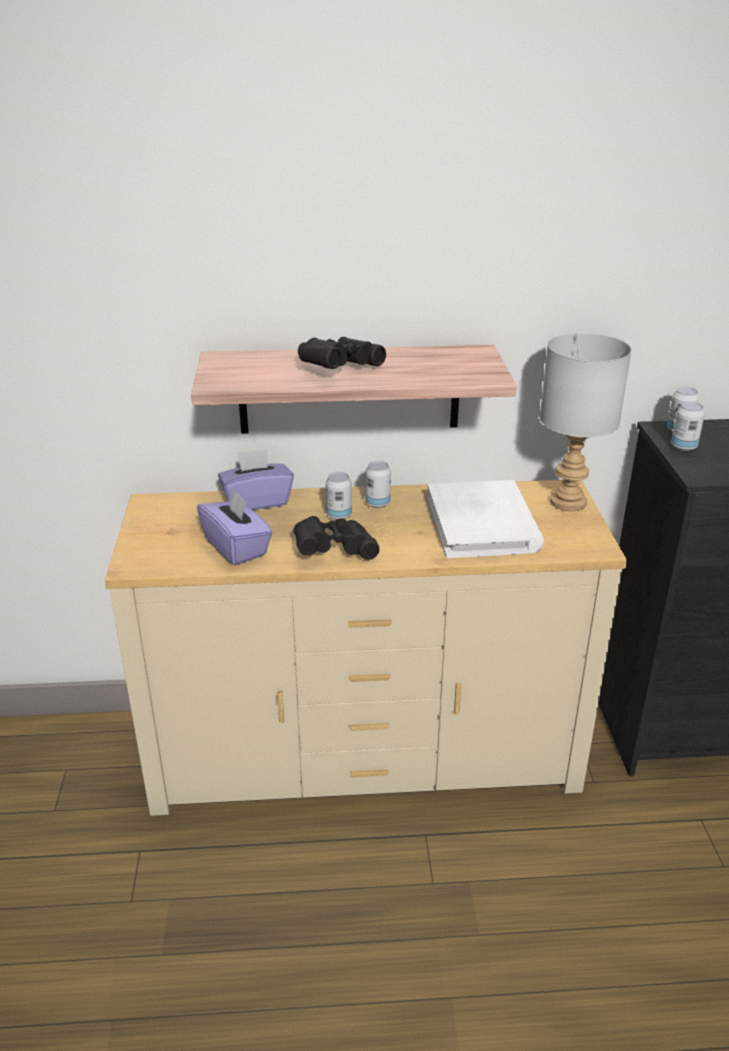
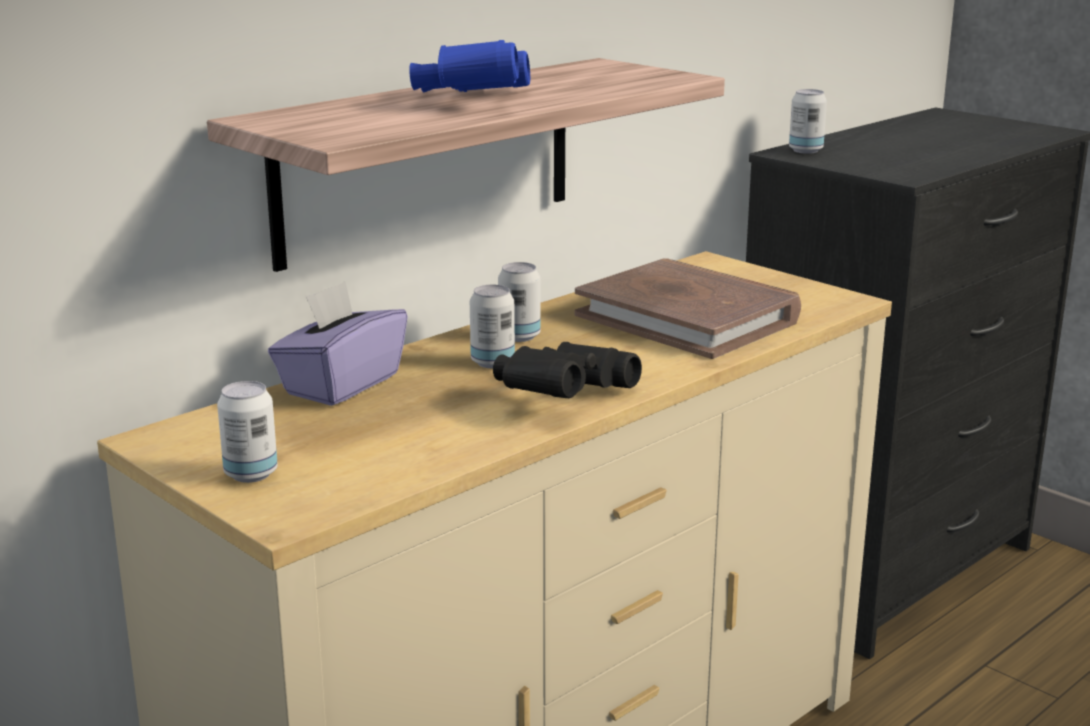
camera: 40 degrees left, 10 degrees down
(237, 547) = (417, 439): purple tissue box -> none
(337, 369) = (473, 100): black binoculars -> blue binoculars
(483, 524) = (688, 317): white book -> brown book
(566, 502) = (734, 273): grey table lamp -> none
(683, 447) = (840, 161): can -> can (251, 474)

